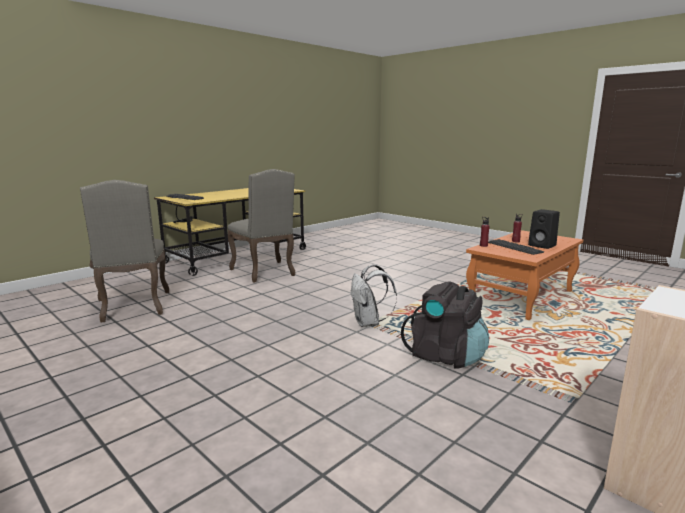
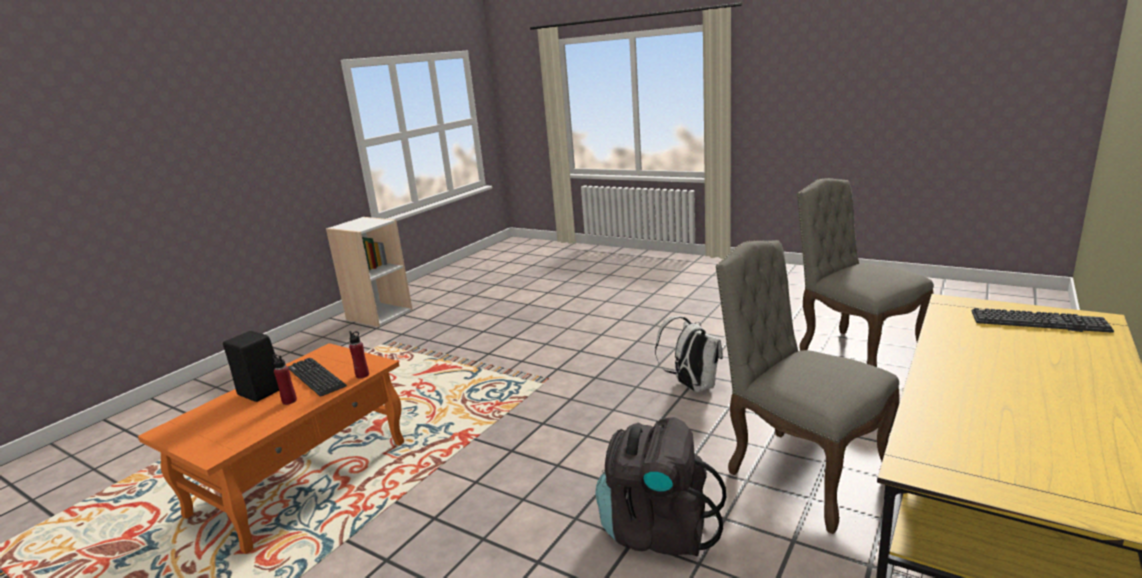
camera: 170 degrees right, 5 degrees up
(369, 323) = (545, 382): white backpack -> white backpack (692, 386)
(445, 356) = (466, 359): black backpack -> black backpack (657, 530)

